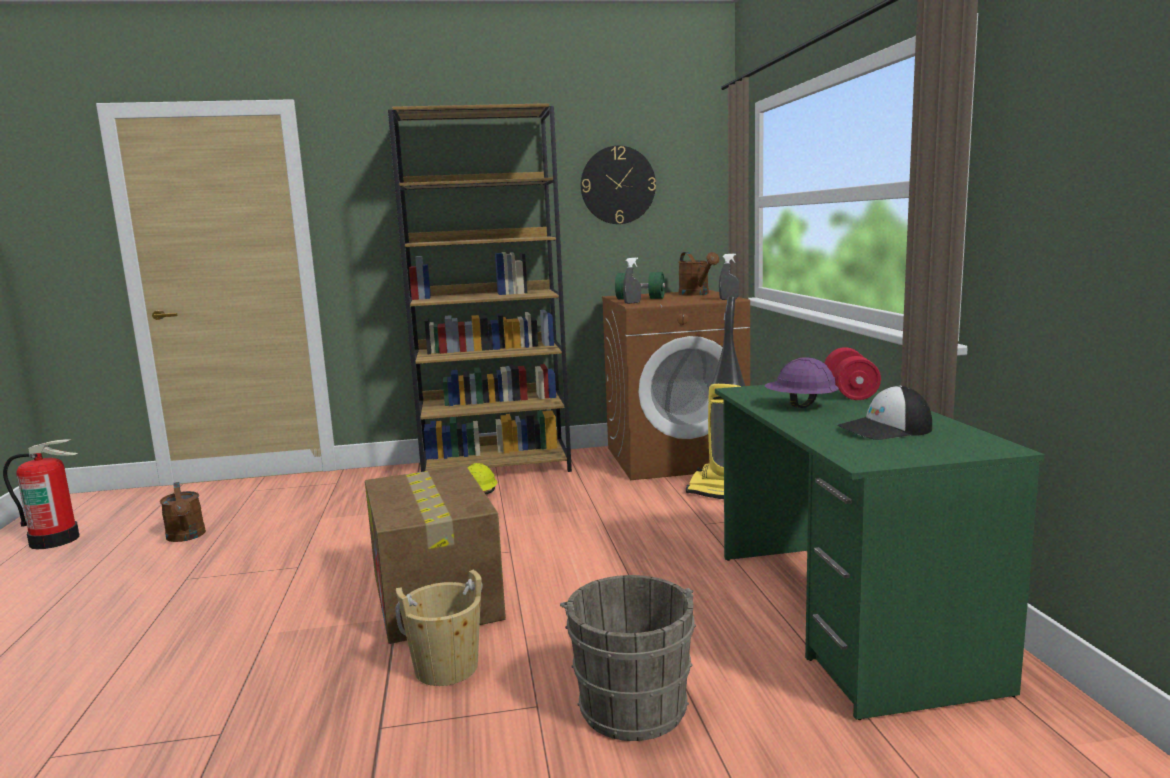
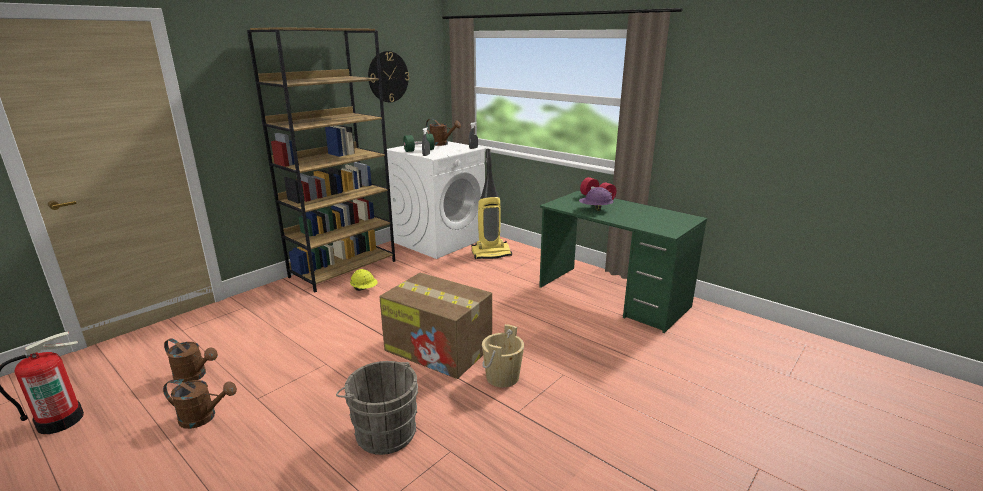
camera: 40 degrees left, 10 degrees up
(123, 579) = (204, 417): none -> brown watering can
(631, 703) = (593, 358): grey bucket -> grey bucket (383, 431)
(675, 458) = (439, 240): brown washing machine -> white washing machine
(885, 429) = (647, 216): cap -> none

